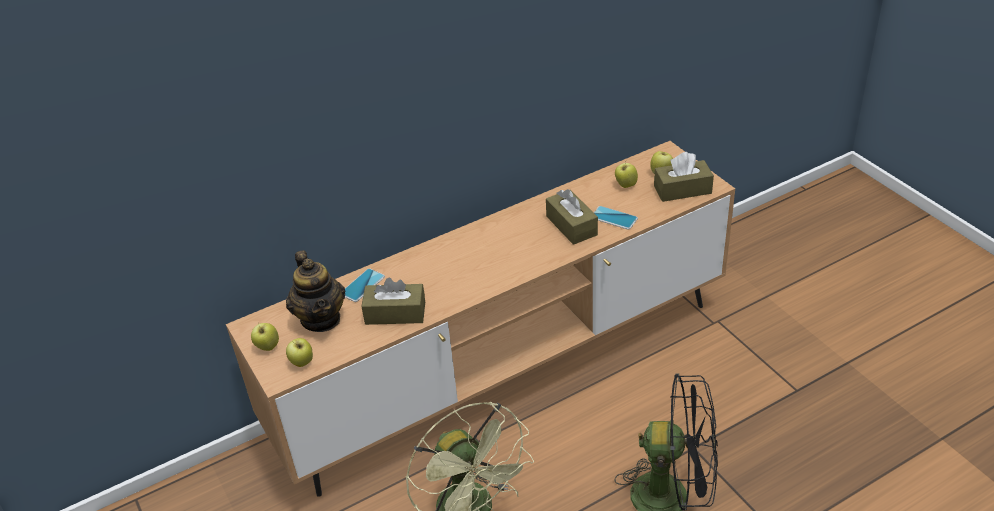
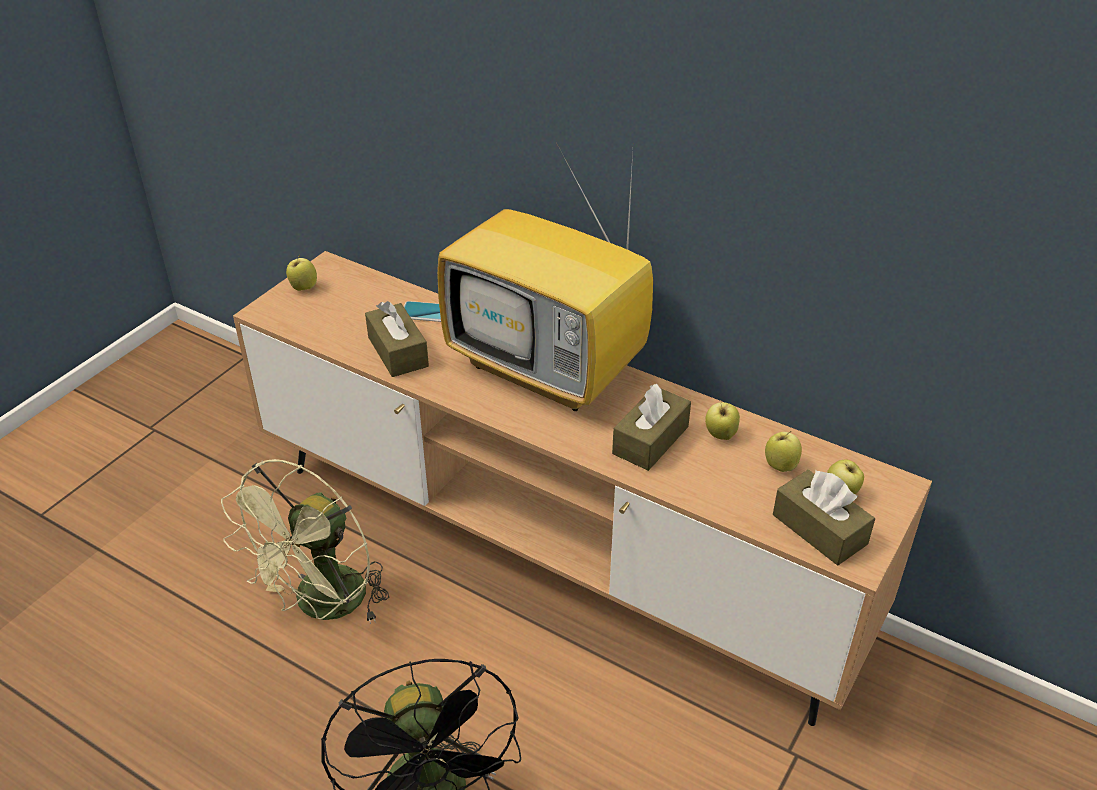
camera: 60 degrees right, 0 degrees up
(302, 363) = (290, 317): apple -> apple (720, 435)
(321, 319) = (362, 305): teapot -> none
(473, 246) = (550, 369): none -> television
(614, 218) = (696, 476): phone -> none

